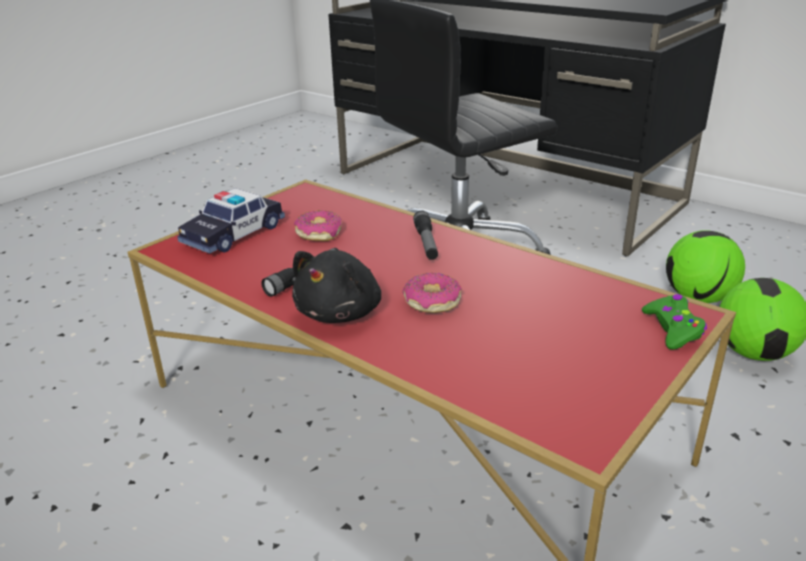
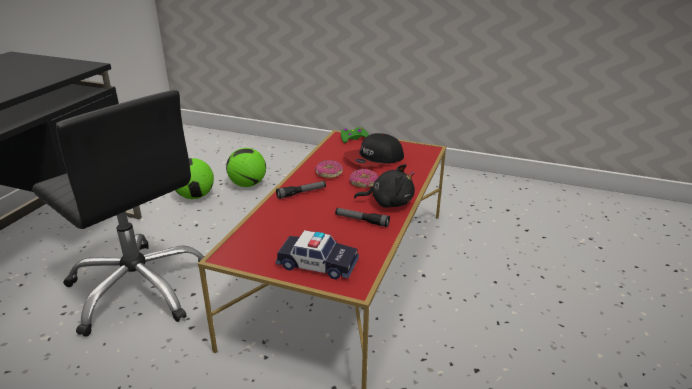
camera: 110 degrees left, 0 degrees up
(319, 233) = (302, 230): donut -> donut (329, 173)
(543, 335) = (374, 159): none -> cap

